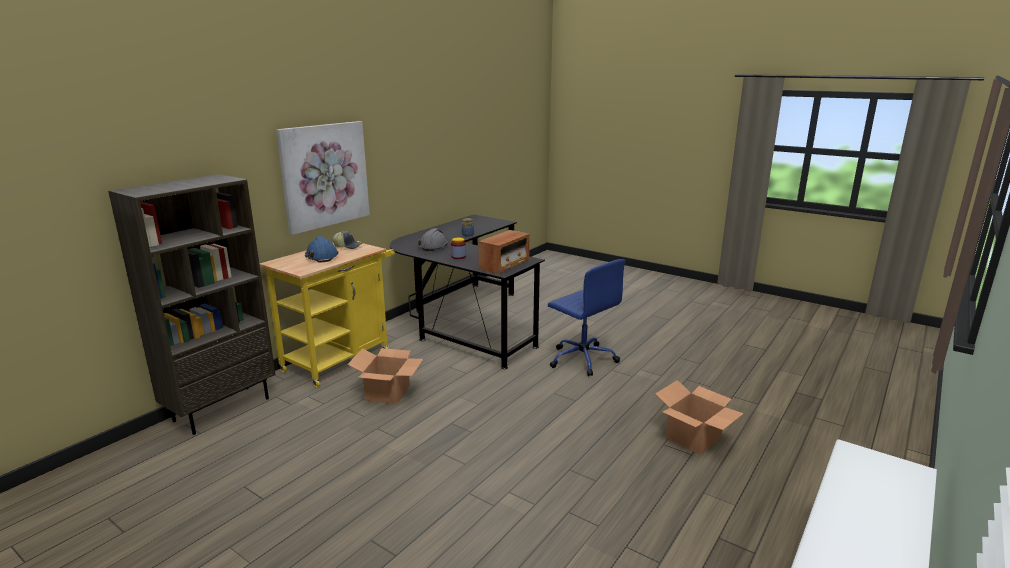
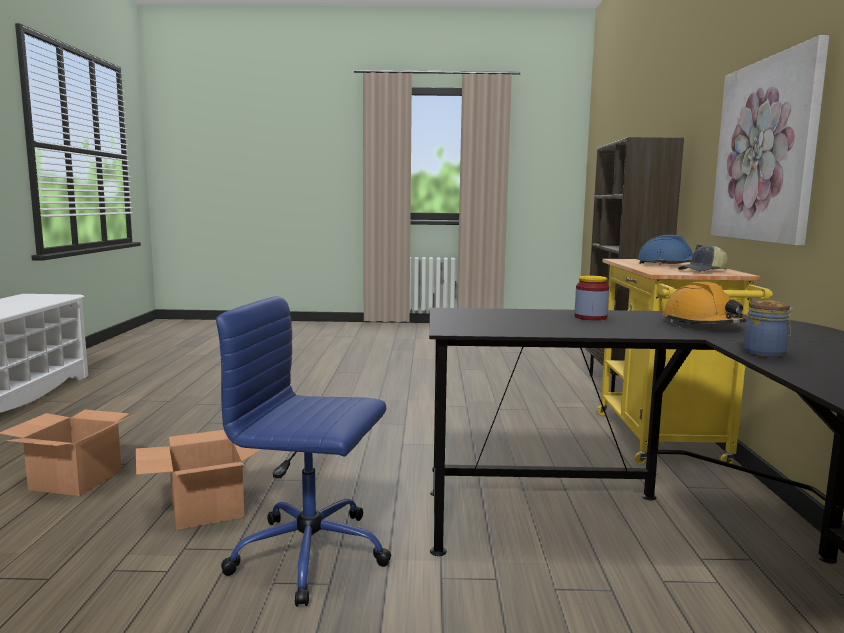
camera: 145 degrees right, 10 degrees down
(387, 392) = (522, 428): cardboard box -> cardboard box (207, 509)
(434, 246) = (702, 324): grey hard hat -> orange hard hat
(504, 265) = (475, 317): radio -> none

